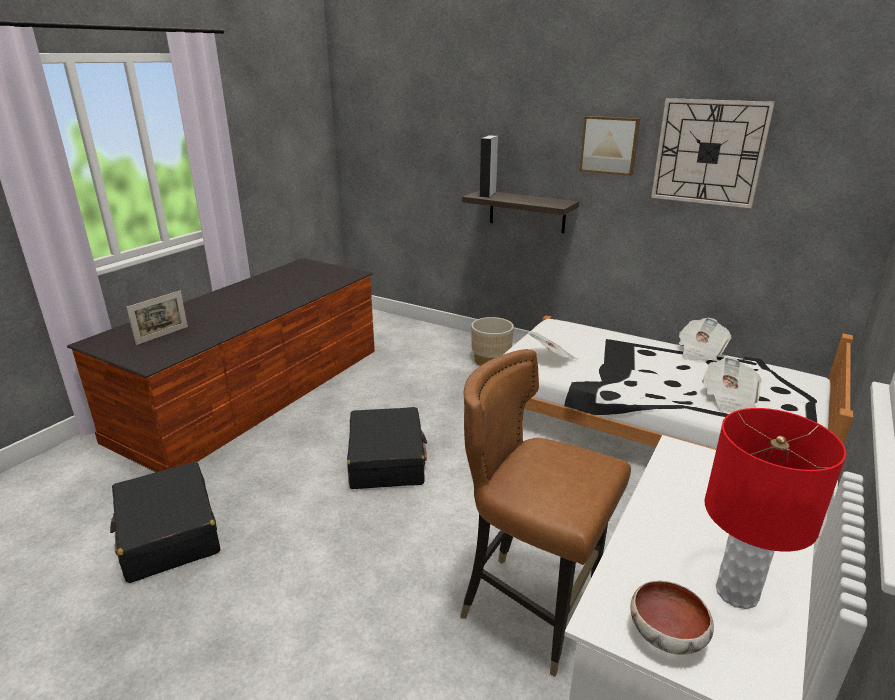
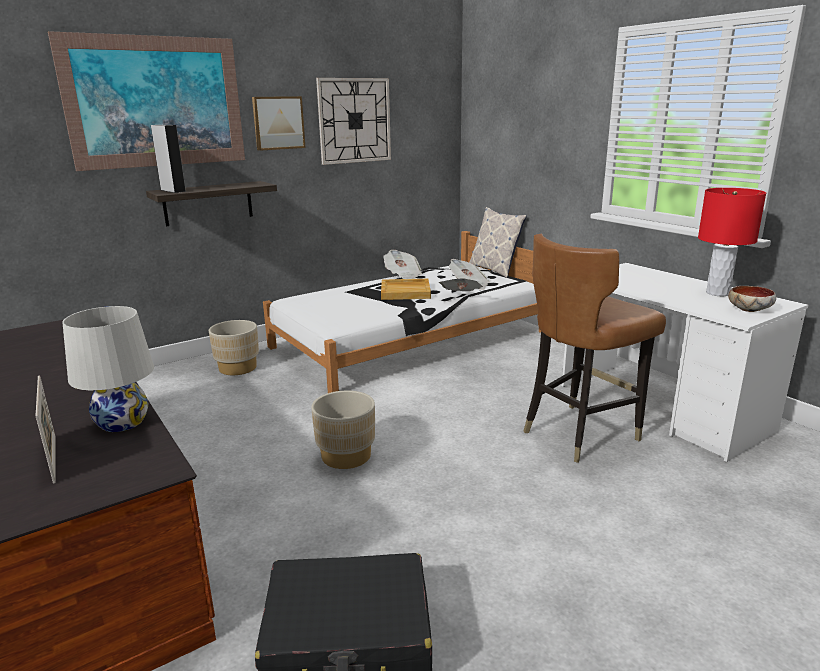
camera: 65 degrees left, 5 degrees down
(207, 336) = (122, 422): none -> white table lamp
(387, 459) = (346, 456): black suitcase -> beige planter
(501, 115) = (156, 102): none -> picture
(551, 358) = (351, 313): newspaper -> newspaper (461, 297)
(645, 367) = (406, 291): none -> beige tray
(827, 403) = (495, 270): none -> pillow

